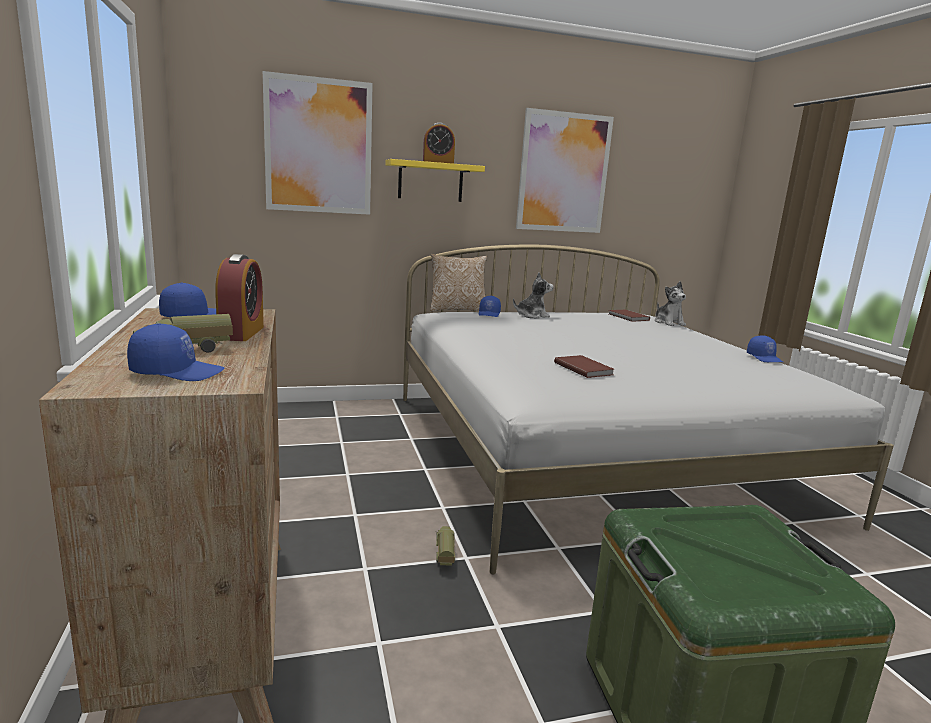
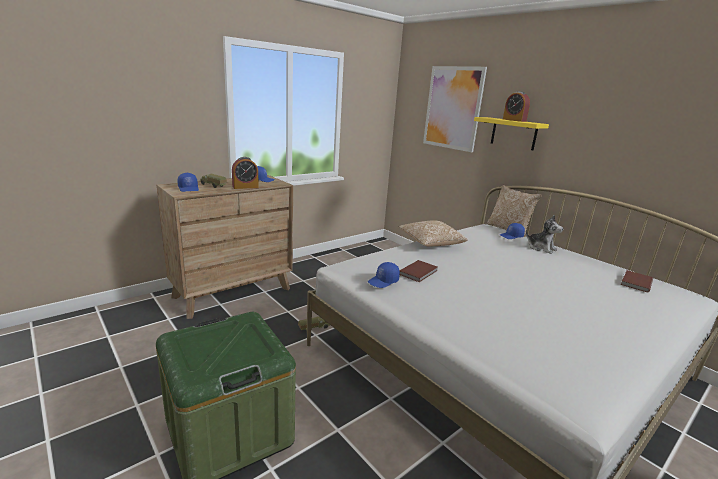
camera: 65 degrees right, 5 degrees up
(482, 343) = (430, 243): none -> pillow
(563, 173) = (634, 133): picture -> none
(668, 323) = (669, 303): plush toy -> none
(764, 358) = (615, 355): blue cap -> blue cap (383, 281)

